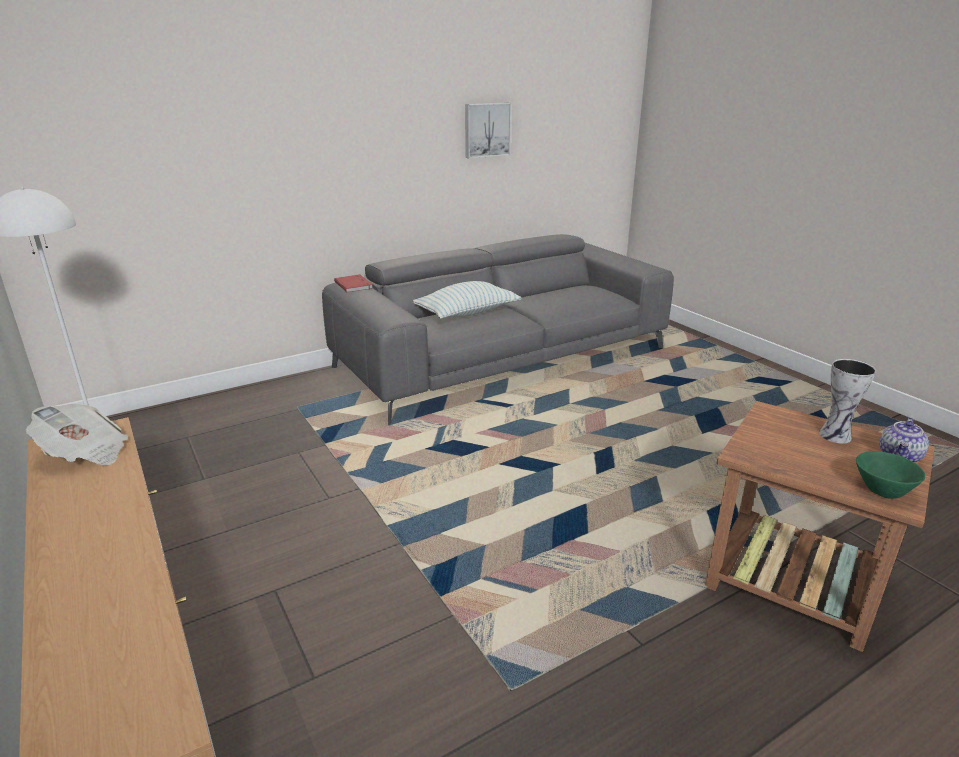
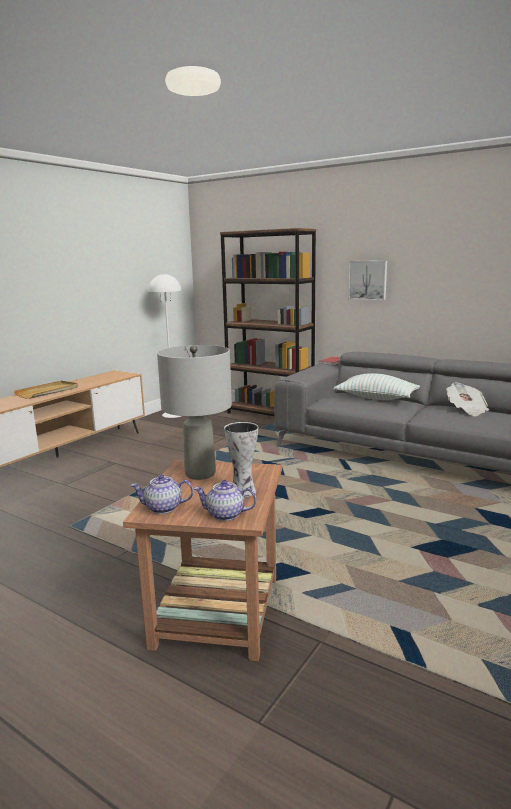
camera: 65 degrees right, 10 degrees down
(85, 453) = (109, 376): newspaper -> newspaper (466, 410)
(88, 548) = (48, 391): none -> beige tray
(259, 396) = (270, 414): none -> brown bookcase
(486, 130) = (473, 263): picture -> picture (368, 280)
(776, 449) = (200, 474): none -> grey table lamp
(884, 489) = (163, 508): green bowl -> teapot

